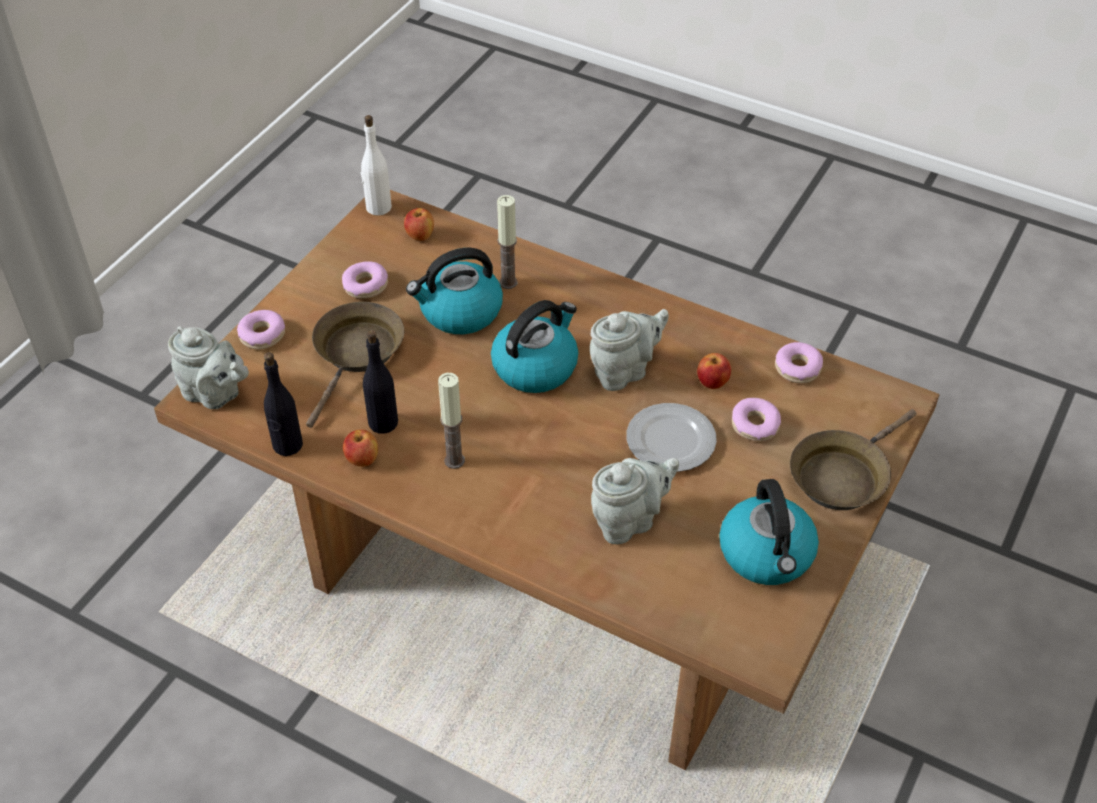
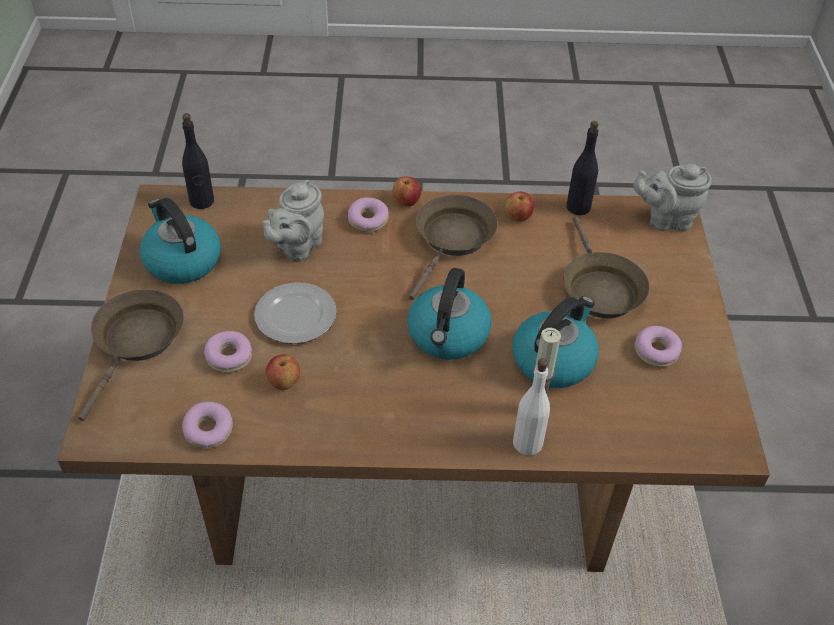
camera: 150 degrees right, 0 degrees up
(262, 335) = (686, 274): donut -> donut (368, 220)
(378, 207) = (736, 443): white bottle -> white bottle (528, 443)
(383, 422) = (528, 246): black bottle -> black bottle (202, 201)
(420, 236) = (663, 426): apple -> apple (406, 202)
(454, 460) = (452, 240): candle -> brown frying pan
(624, 371) = (369, 362): grey teapot -> none

